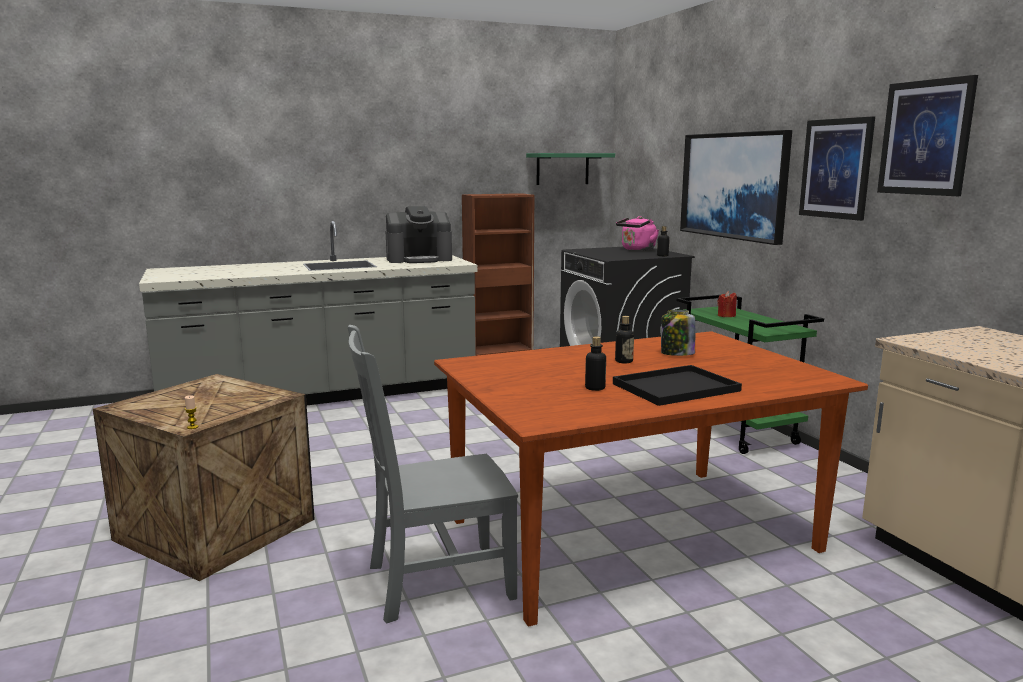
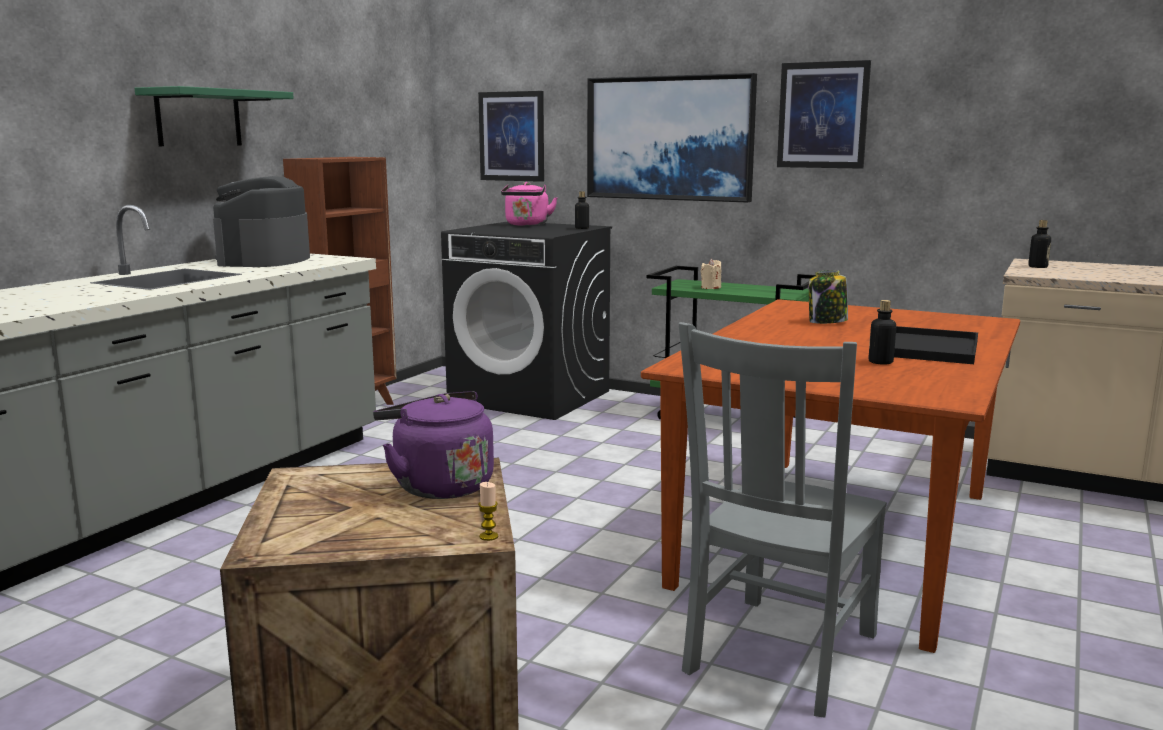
camera: 40 degrees left, 0 degrees up
(243, 399) = (438, 485): none -> purple kettle
(419, 259) = (264, 260): coffee machine -> coffee machine turned 150 degrees clockwise
(562, 169) = (387, 122): green shelf -> green shelf (198, 118)
(624, 361) = (813, 336): bottle -> bottle (1037, 267)
(726, 316) = (711, 288): red candle -> beige candle
(925, 138) = (934, 82): picture -> picture (512, 136)

